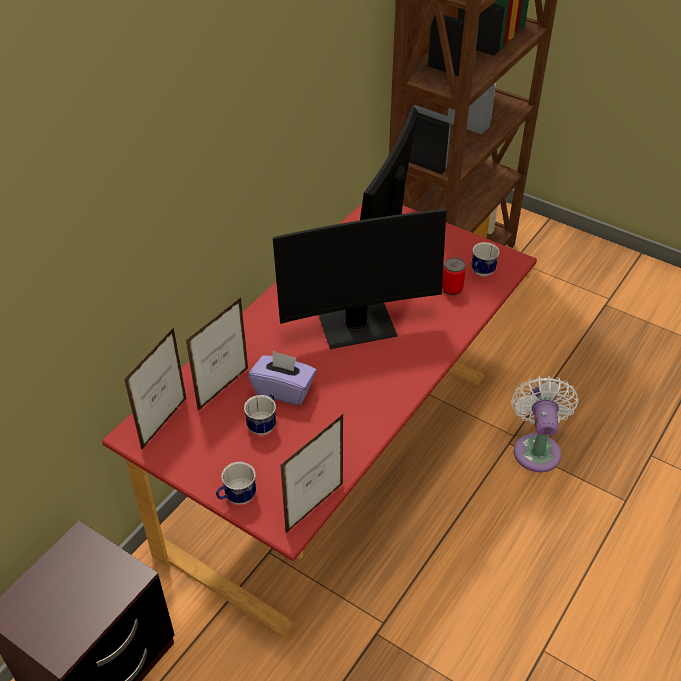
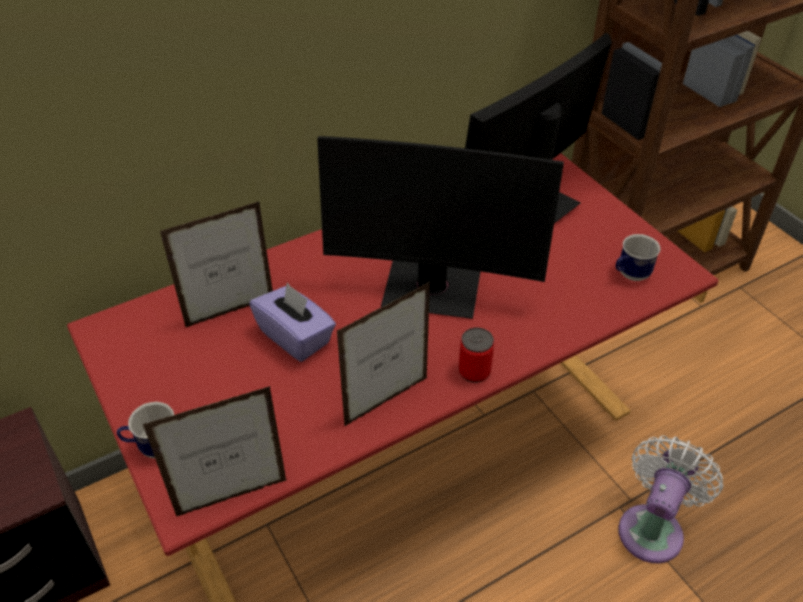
camera: 25 degrees right, 0 degrees up
(164, 423) = (141, 328): picture frame -> picture frame (386, 401)
(264, 424) = (246, 370): mug -> none
(452, 288) = (579, 282): can -> can (474, 371)

